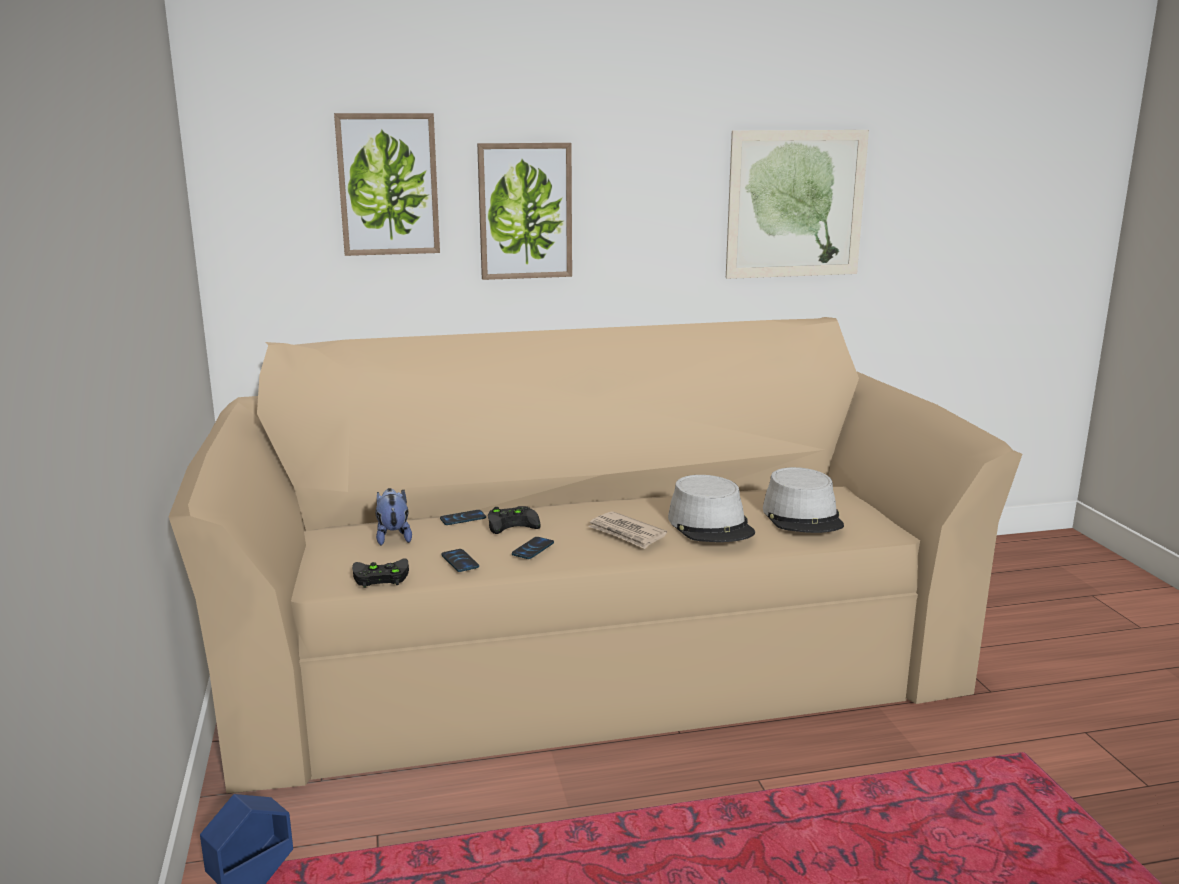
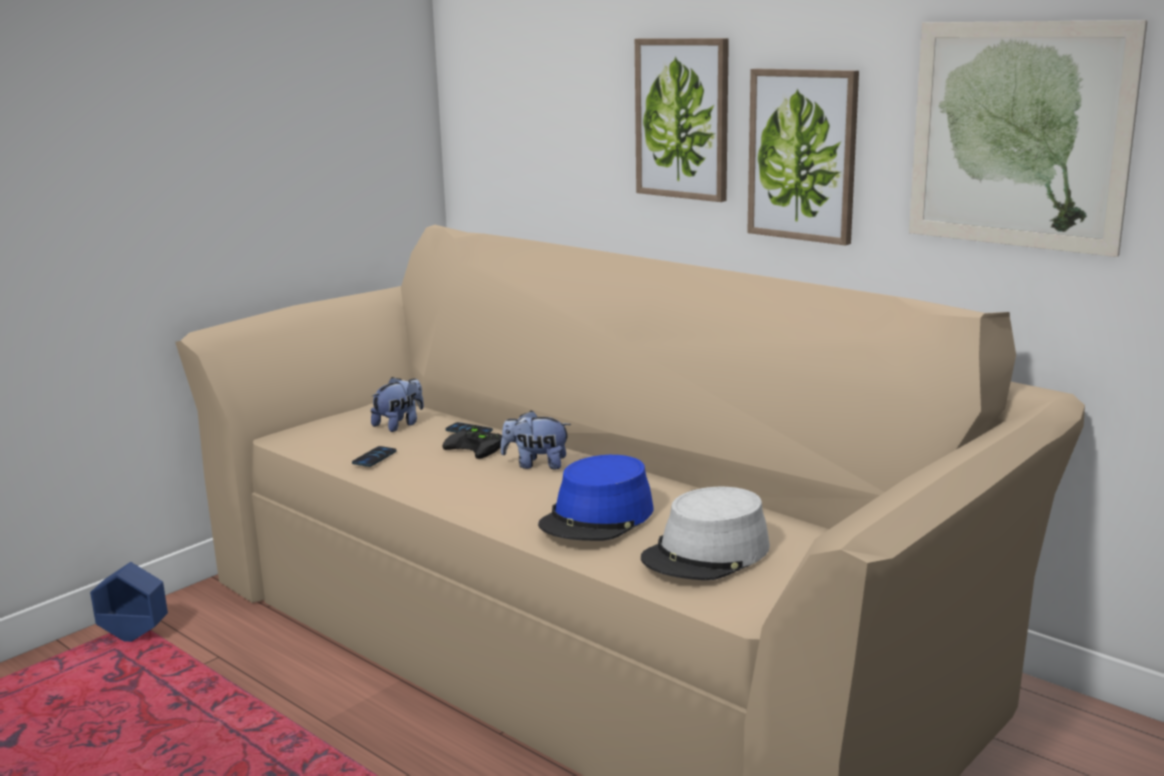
camera: 55 degrees right, 0 degrees up
(379, 577) = (315, 446): black game controller -> none
(388, 184) = (567, 81): picture -> picture (803, 155)
(532, 549) = (430, 471): phone -> none
(582, 516) = (536, 464): none -> plush toy
(627, 533) = (515, 491): newspaper -> none
(711, 525) = (597, 518): grey hat -> blue hat

